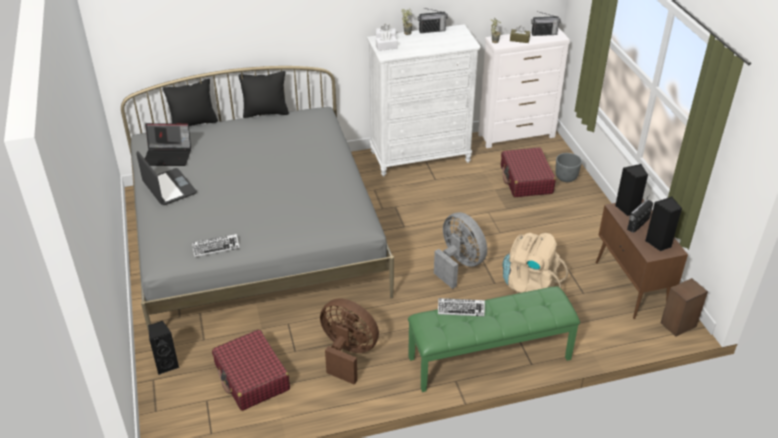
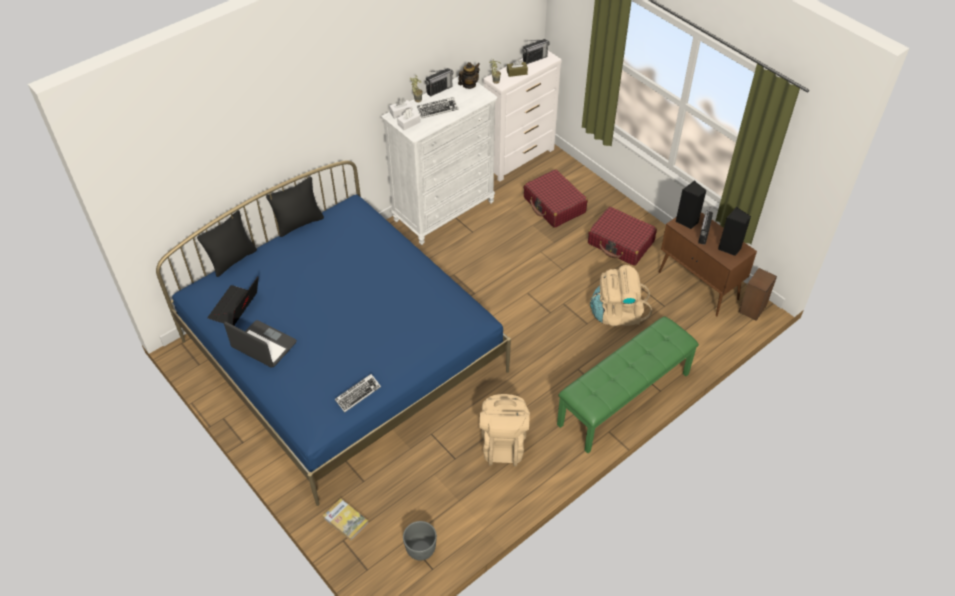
camera: 25 degrees left, 10 degrees up
(166, 364) = (345, 520): black speaker -> book
(168, 156) = (236, 308): laptop -> laptop turned 135 degrees clockwise
(252, 377) = (433, 500): red suitcase -> red suitcase (621, 243)
(256, 238) = (343, 356): grey bed -> blue bed
(347, 354) = (503, 443): brown fan -> beige backpack
(458, 265) = (546, 316): grey fan -> none
(461, 33) = (469, 85): none -> teapot
(461, 309) = (601, 370): keyboard -> keyboard (437, 109)
(565, 178) = (587, 192): grey planter -> grey planter (420, 549)

